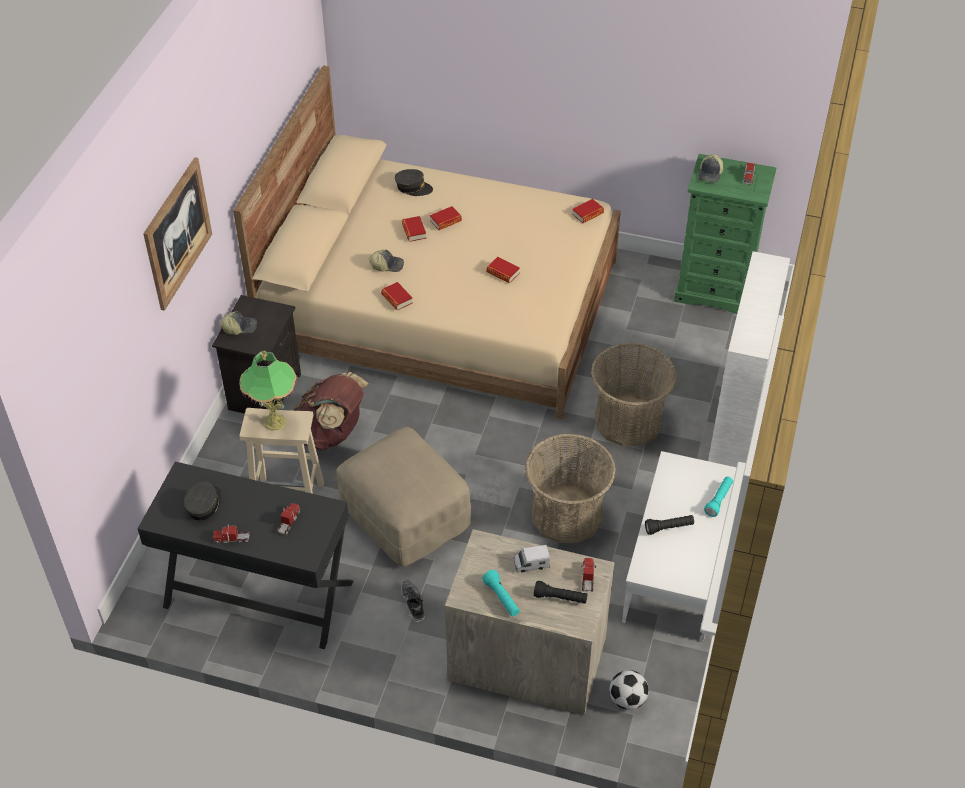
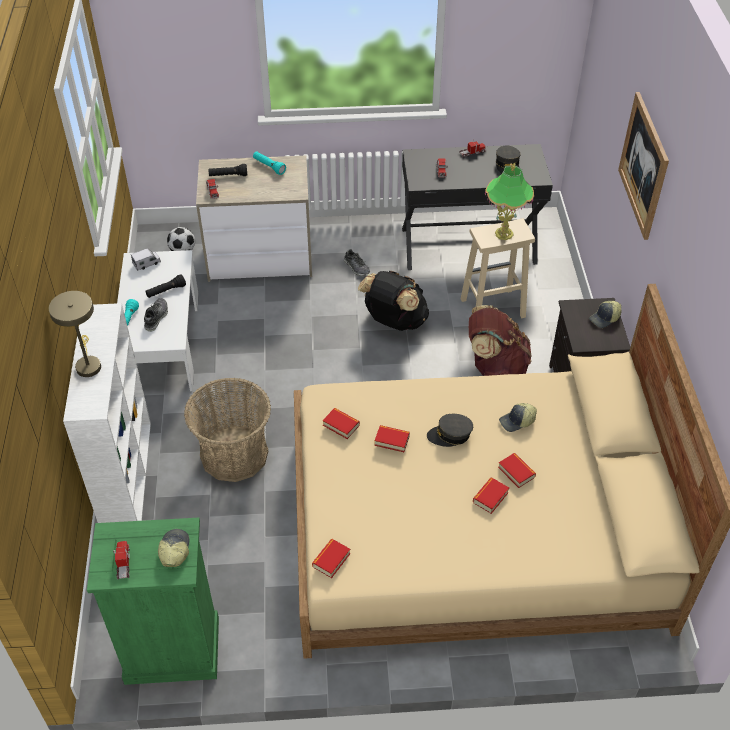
camera: 160 degrees right, 0 degrees up
(397, 299) = (483, 388): book -> book (341, 425)
(406, 516) = (394, 321): beige ottoman -> black backpack
(413, 187) = (556, 537): grey cap -> grey cap (450, 435)
(531, 564) = (256, 189): toy truck -> toy truck (147, 263)
(567, 514) = (264, 356): basket -> none
(686, 496) = (156, 317): none -> shoe
(766, 299) = (87, 364): none -> beige table lamp

